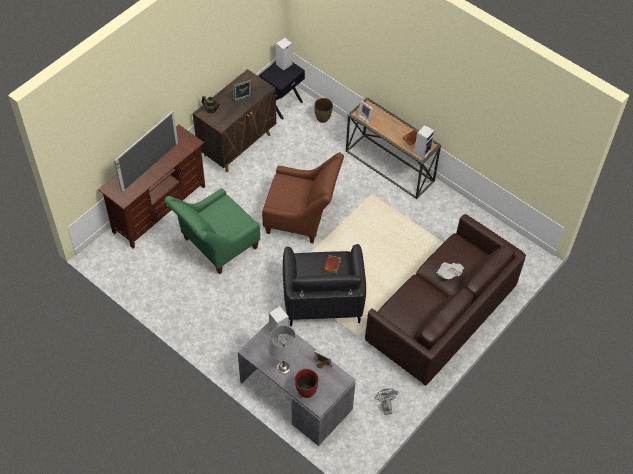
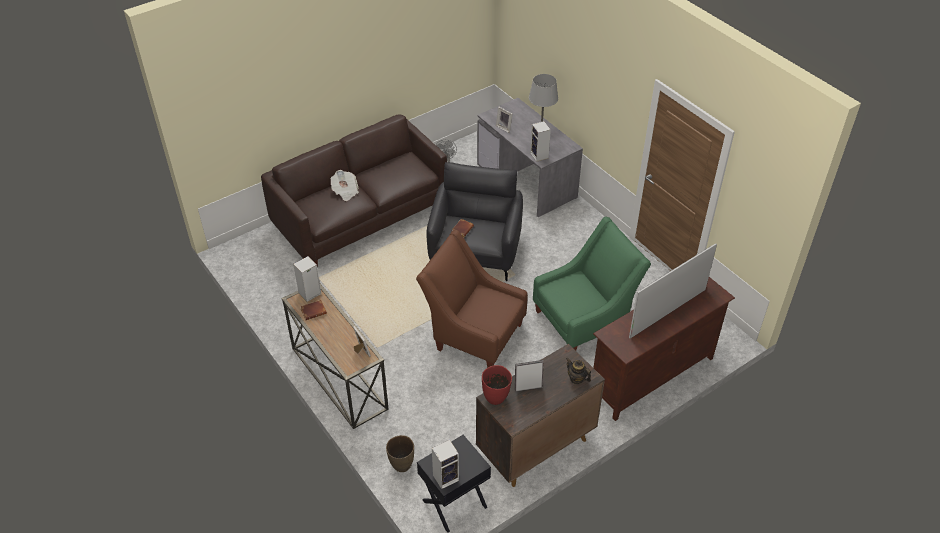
camera: 165 degrees left, 10 degrees down
(306, 391) = (524, 113): red vase -> red vase (496, 398)

